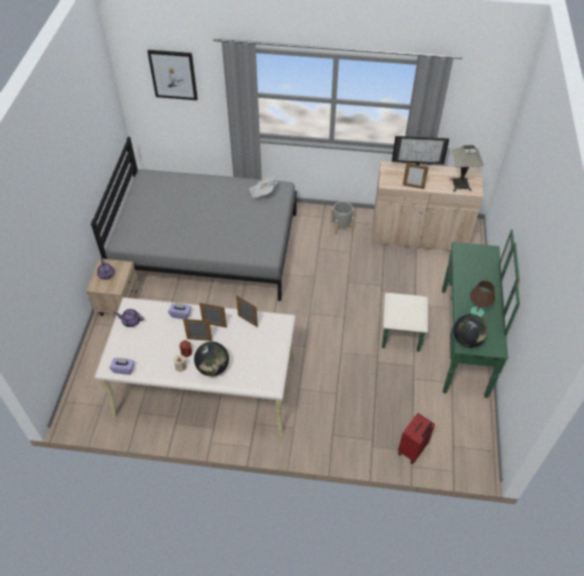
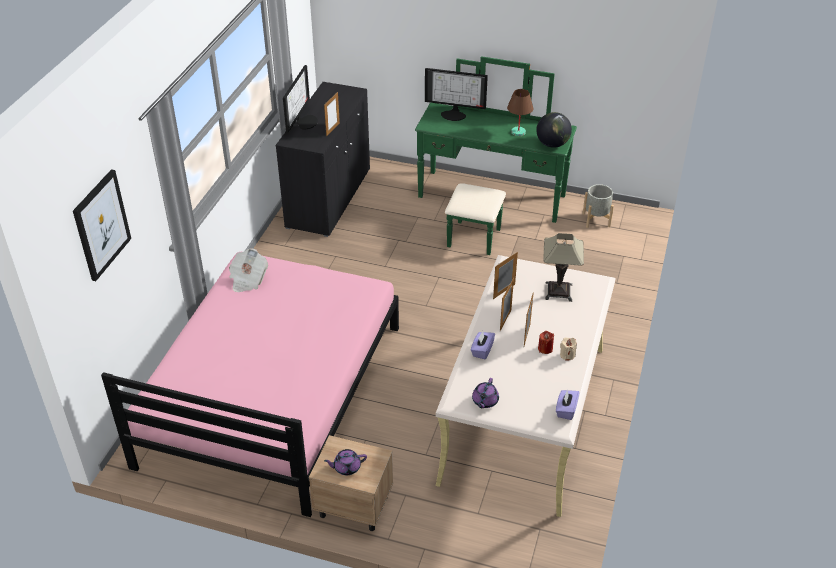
camera: 80 degrees left, 10 degrees down
(207, 246) = (272, 394): grey bed -> pink bed
(213, 368) = (571, 327): globe -> none
(341, 227) = (289, 257): grey planter -> grey planter (596, 219)
(413, 450) = (622, 255): red suitcase -> none
(418, 235) = (329, 198): beige cabinet -> black cabinet
(460, 185) = (342, 98): table lamp -> table lamp (558, 291)
(486, 264) = (454, 114): none -> monitor

